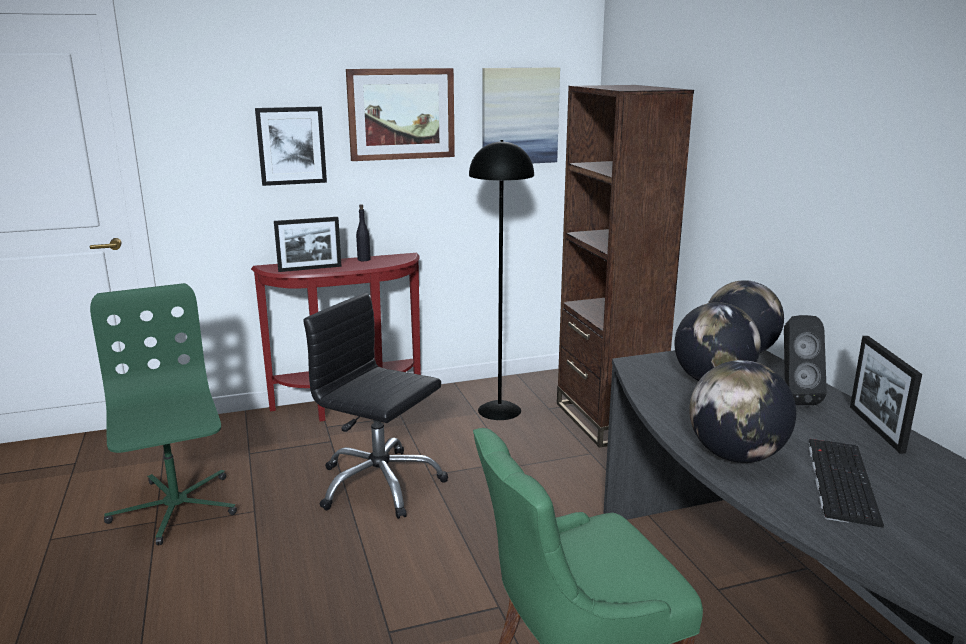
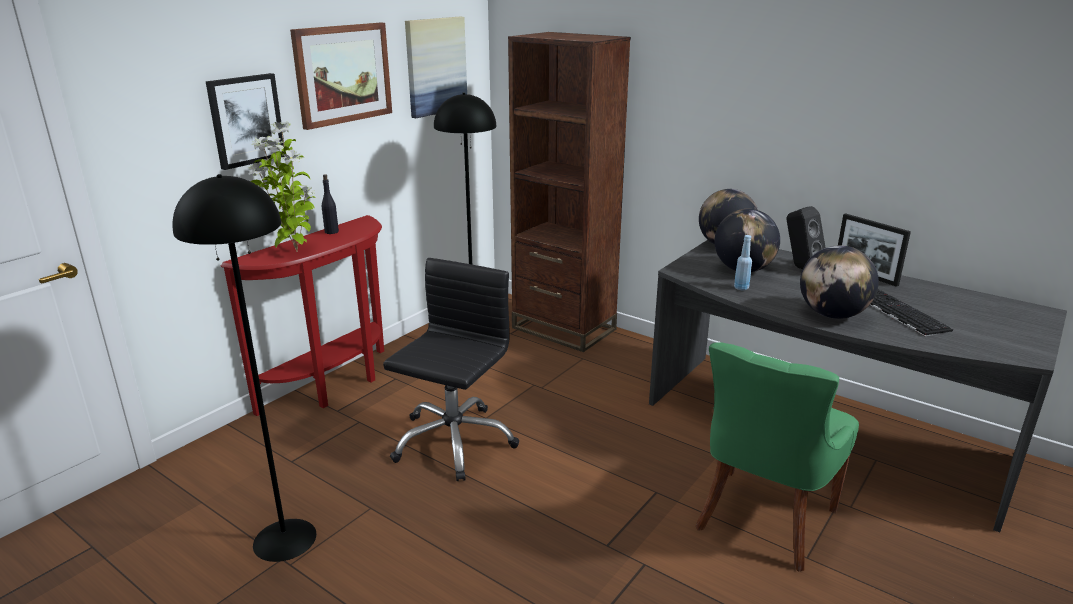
camera: 35 degrees left, 5 degrees up
(175, 508) = (285, 539): green office chair -> black floor lamp
(310, 268) = (294, 252): picture frame -> potted plant
(379, 484) = (453, 441): black office chair -> black office chair turned 120 degrees clockwise
(674, 398) = (741, 288): none -> blue bottle

